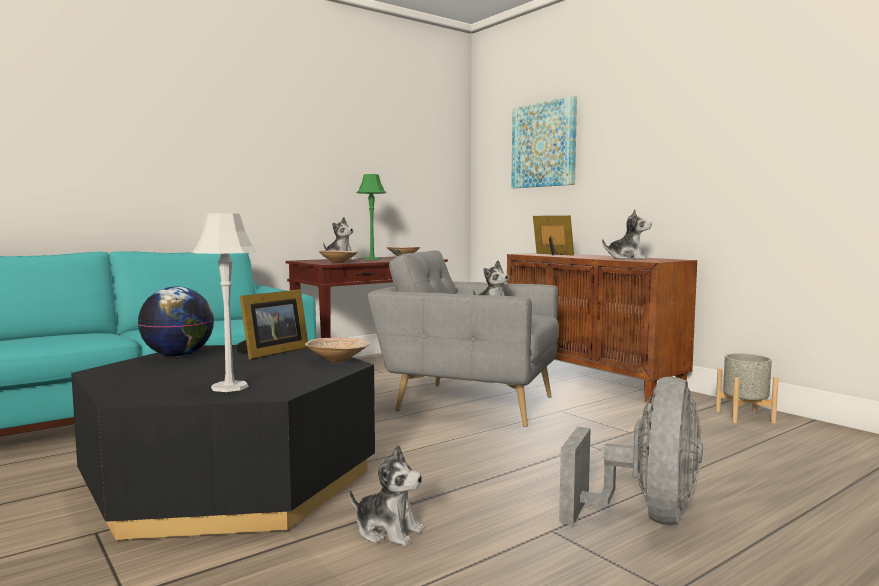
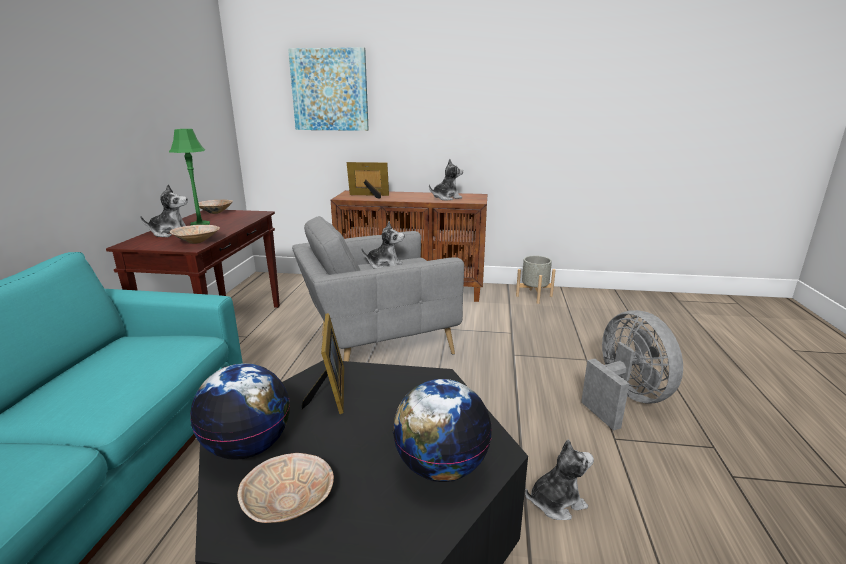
camera: 45 degrees left, 15 degrees up
(229, 387) = (441, 467): grey table lamp -> globe
(339, 360) = (417, 376): beige bowl -> beige bowl (290, 503)

